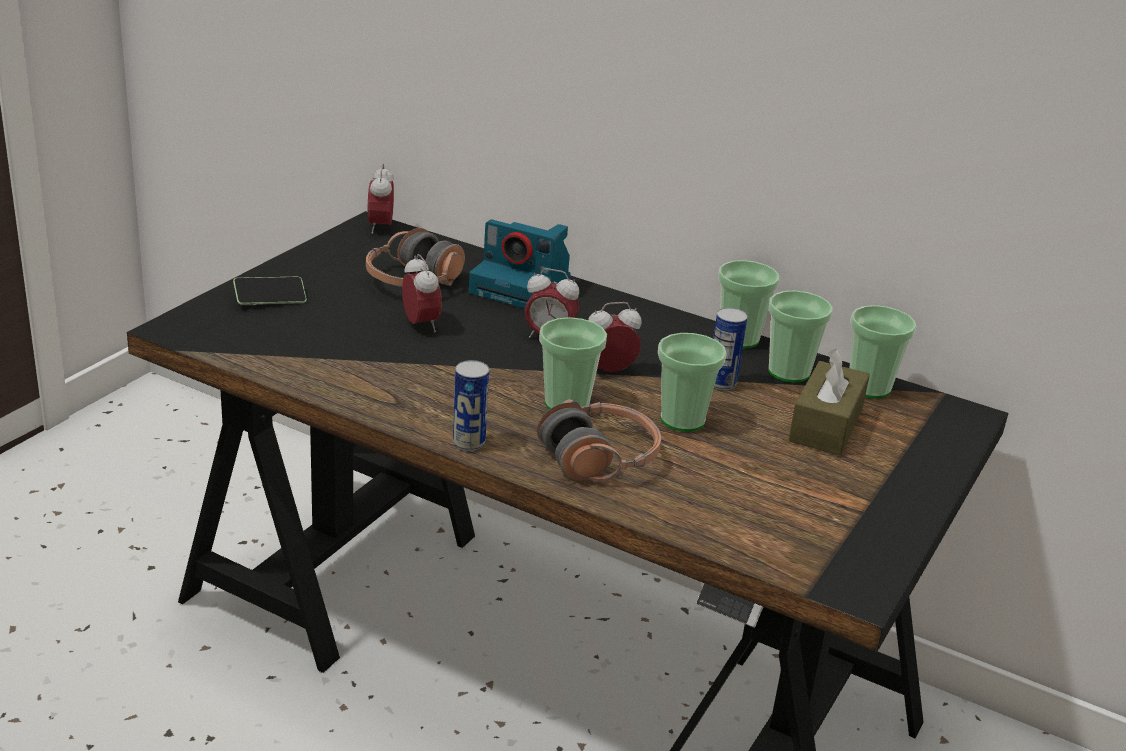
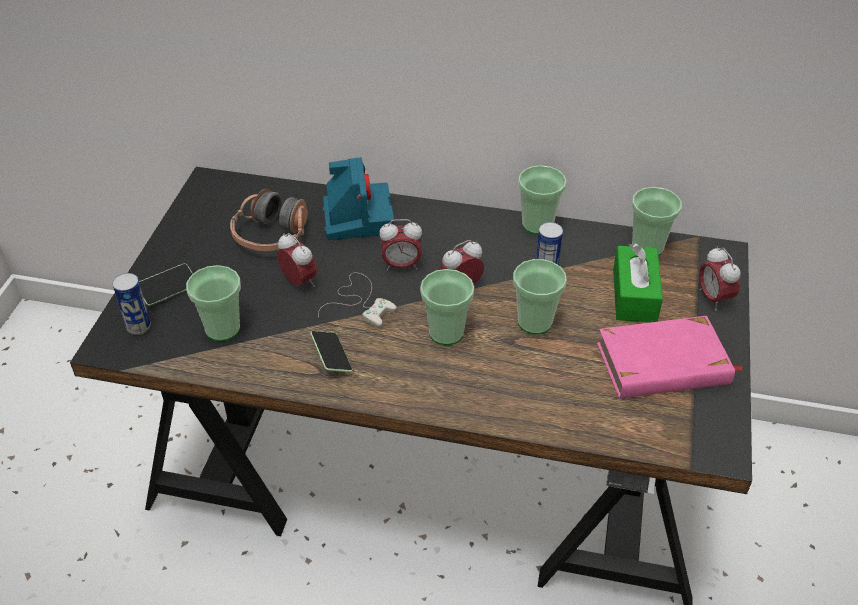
camera: 15 degrees left, 15 degrees up
(381, 227) = (217, 182): alarm clock -> alarm clock (713, 298)
(417, 393) = (331, 357): none -> phone
(468, 443) = (393, 397): can -> can (138, 327)
(480, 356) = (360, 302): none -> white game controller
(522, 287) = (357, 216): camera -> camera turned 105 degrees counterclockwise
(599, 458) = (494, 381): headphones -> none
(789, 372) = (586, 248): cup -> cup (222, 329)
(826, 425) = (634, 295): brown tissue box -> green tissue box
(826, 494) = (663, 364): none -> pink book

